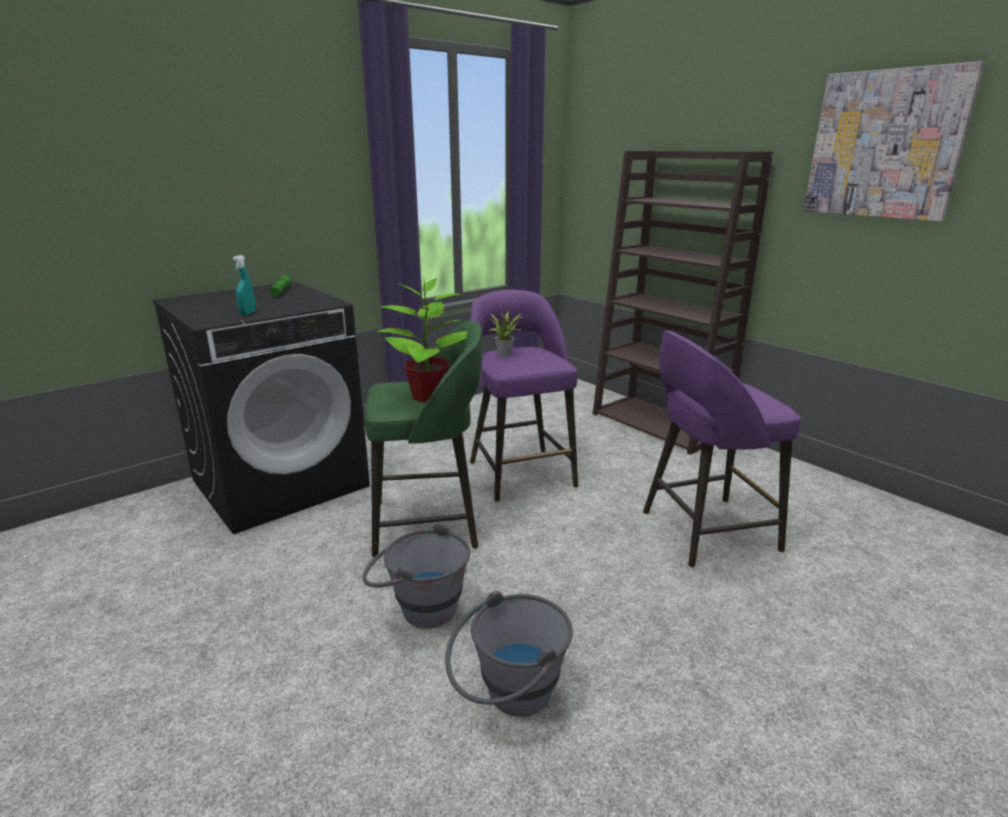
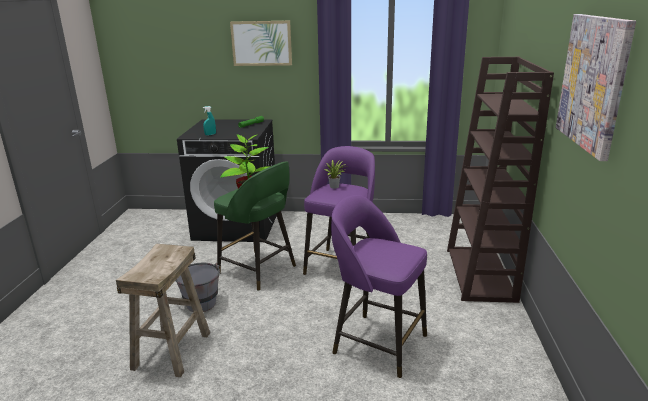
camera: 45 degrees right, 0 degrees up
(262, 141) = (261, 43): none -> picture
(508, 697) = (171, 350): grey bucket -> beige stool

